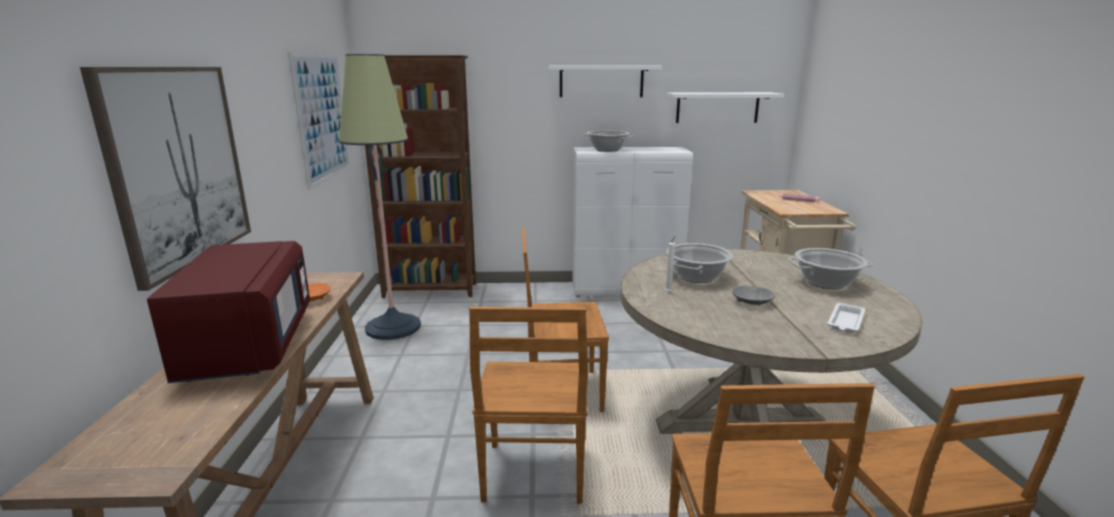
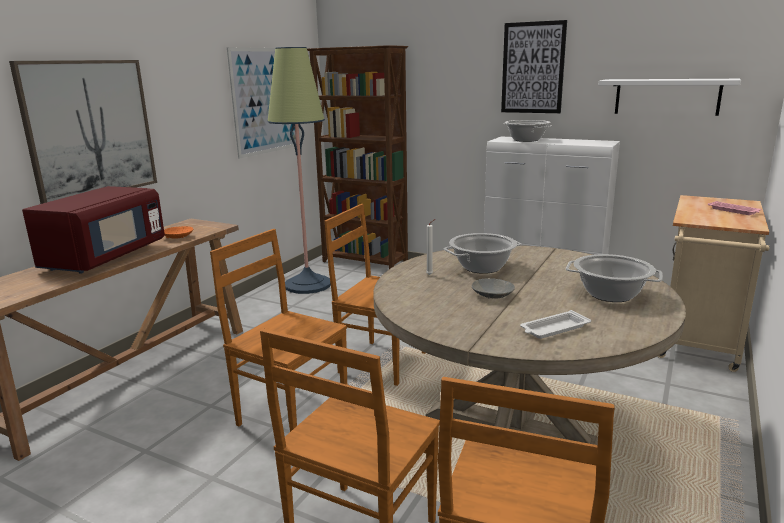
camera: 30 degrees right, 0 degrees up
(533, 475) = (291, 413): brown chair -> brown chair turned 90 degrees clockwise
(601, 81) = (533, 68): white shelf -> picture

